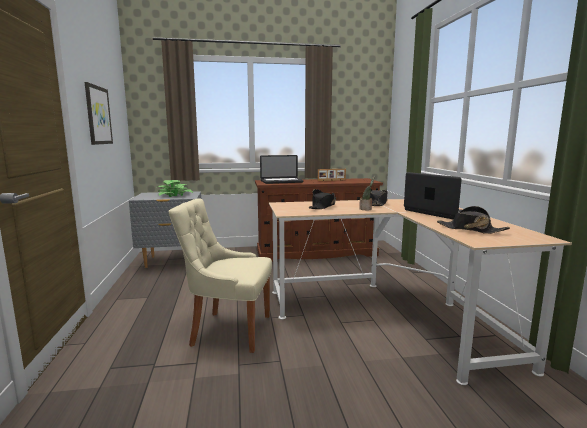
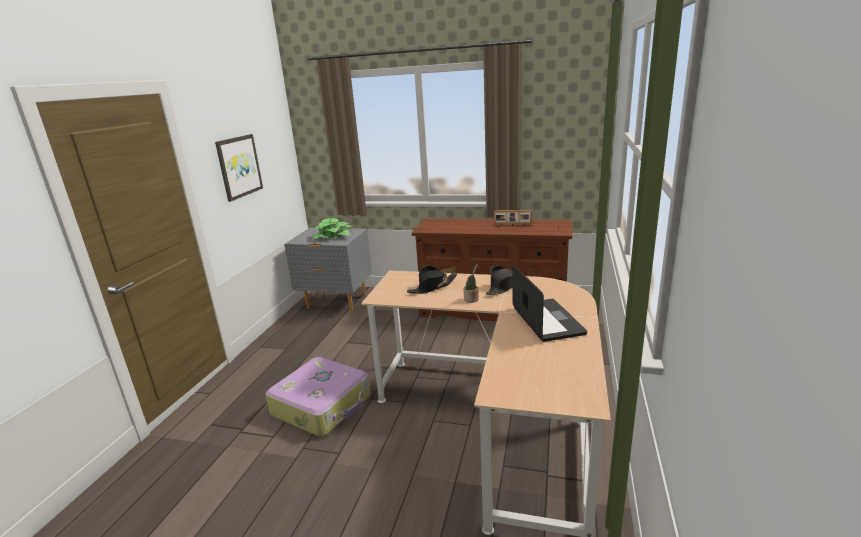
camera: 25 degrees right, 10 degrees up
(228, 330) = (323, 405): beige chair -> suitcase
(281, 181) = (448, 225): laptop -> none
(470, 229) = (526, 366): black hat -> none

